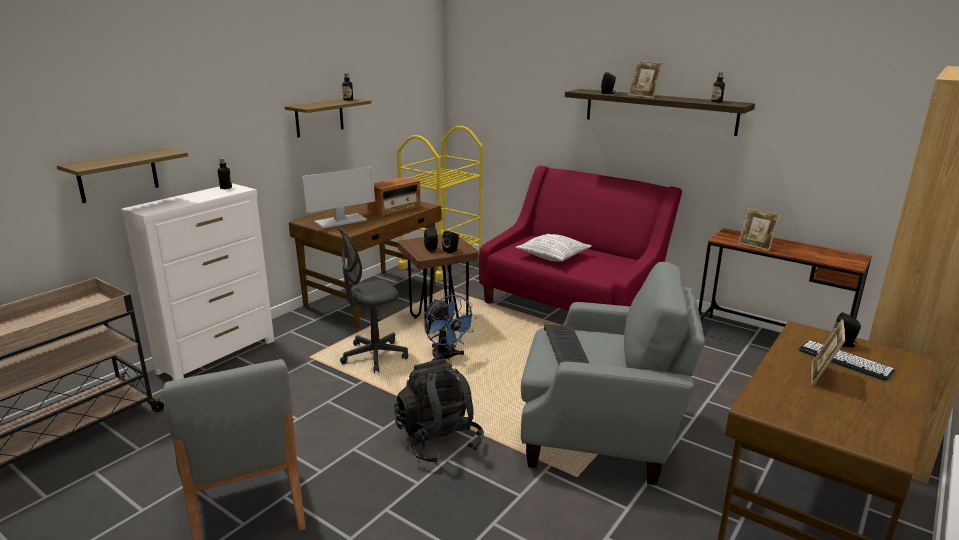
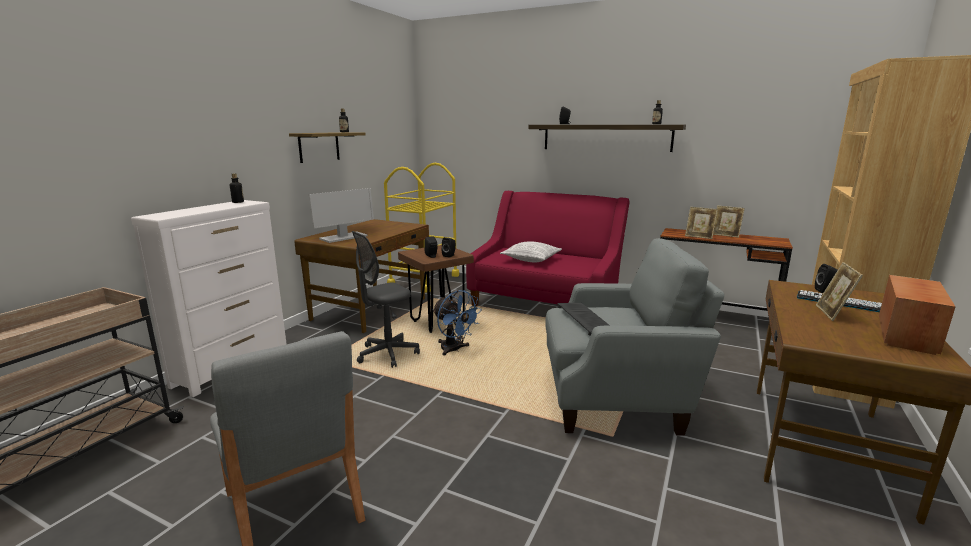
camera: 10 degrees left, 5 degrees down
(118, 175) = (127, 184): shelf -> none
(394, 209) = (388, 228): radio -> radio (907, 335)
(438, 440) = (473, 419): black backpack -> none
(643, 96) = (595, 124): picture frame -> picture frame (725, 235)

